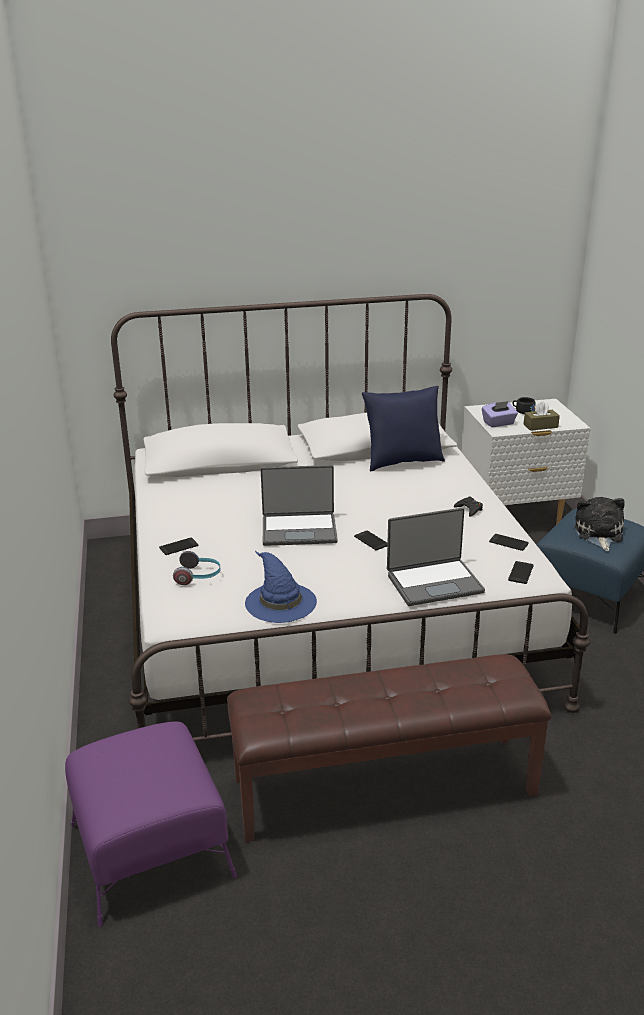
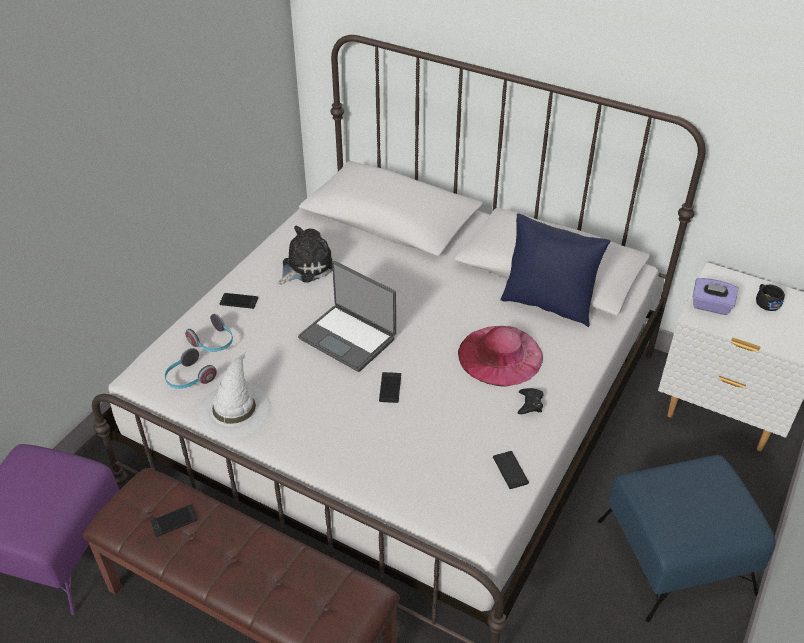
camera: 40 degrees right, 15 degrees up
(213, 603) = (189, 379): none -> headphones
(279, 602) = (234, 409): blue hat -> white hat
(414, 496) = (500, 355): none -> pink hat
(434, 583) = (377, 472): laptop -> none
(520, 573) = (470, 515): phone -> phone (174, 521)
(540, 426) = (756, 335): brown tissue box -> none
(598, 534) = (692, 506): plush toy -> plush toy (305, 266)

